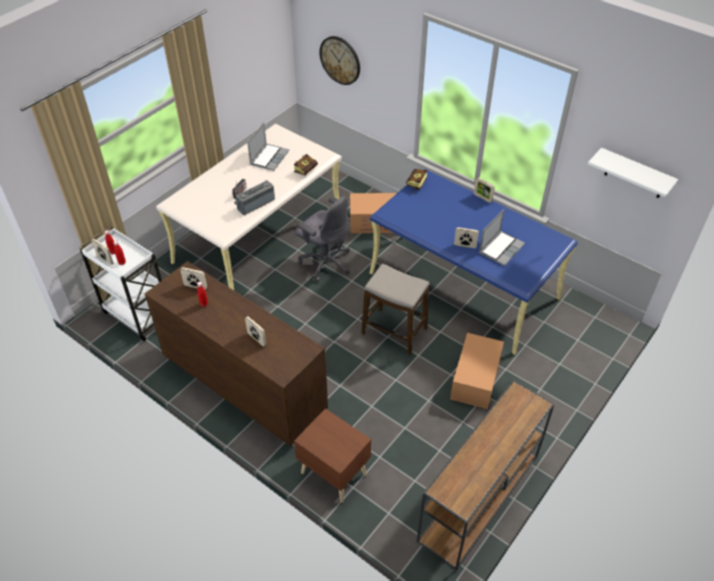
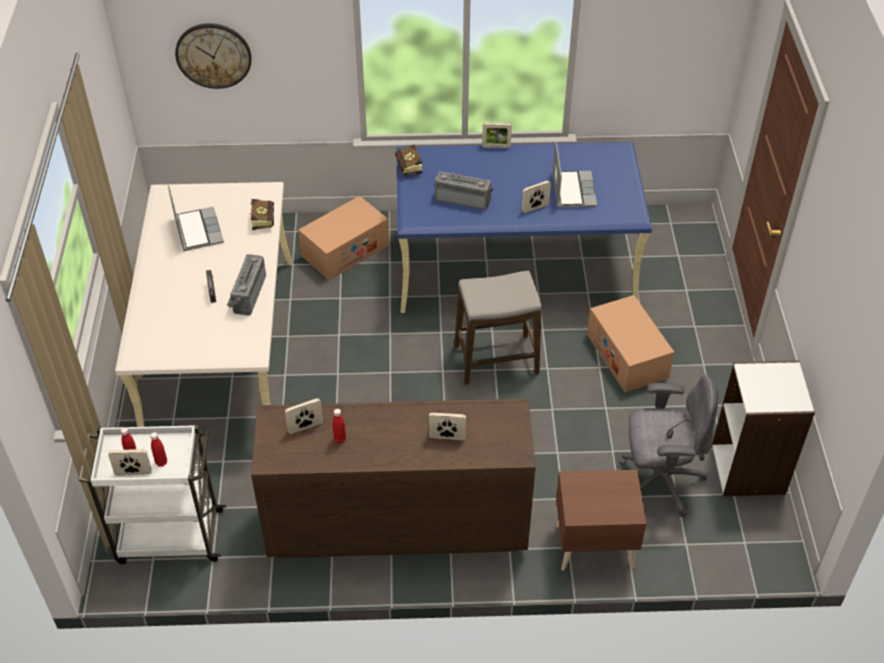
camera: 40 degrees left, 0 degrees up
(325, 262) = (336, 330): grey office chair -> grey office chair (659, 481)
(428, 217) = (463, 198): none -> radio
(478, 498) = (749, 469): brown console table -> white bookcase
(635, 174) = (679, 33): white shelf -> none

